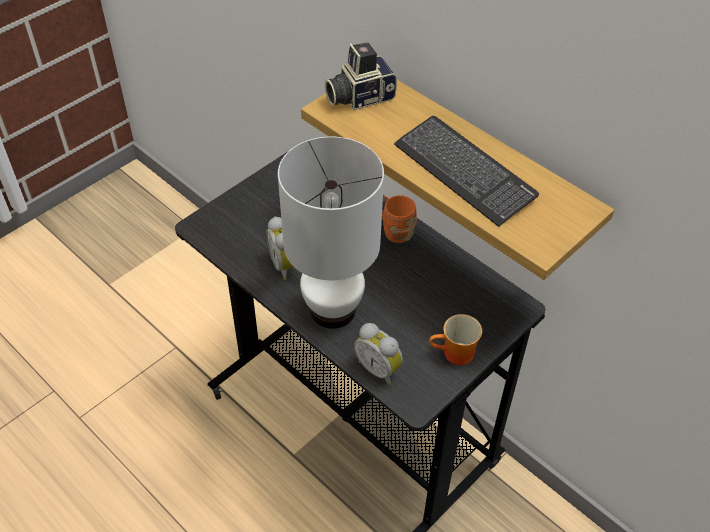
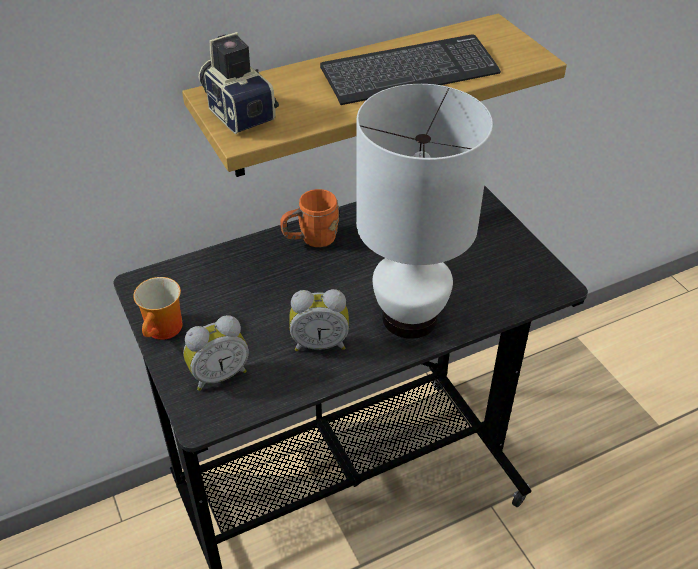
camera: 70 degrees left, 5 degrees down
(359, 96) = (238, 110): camera -> camera turned 150 degrees clockwise
(379, 368) = (505, 300): alarm clock -> alarm clock (218, 374)
(455, 355) = (505, 241): mug -> mug (165, 330)

